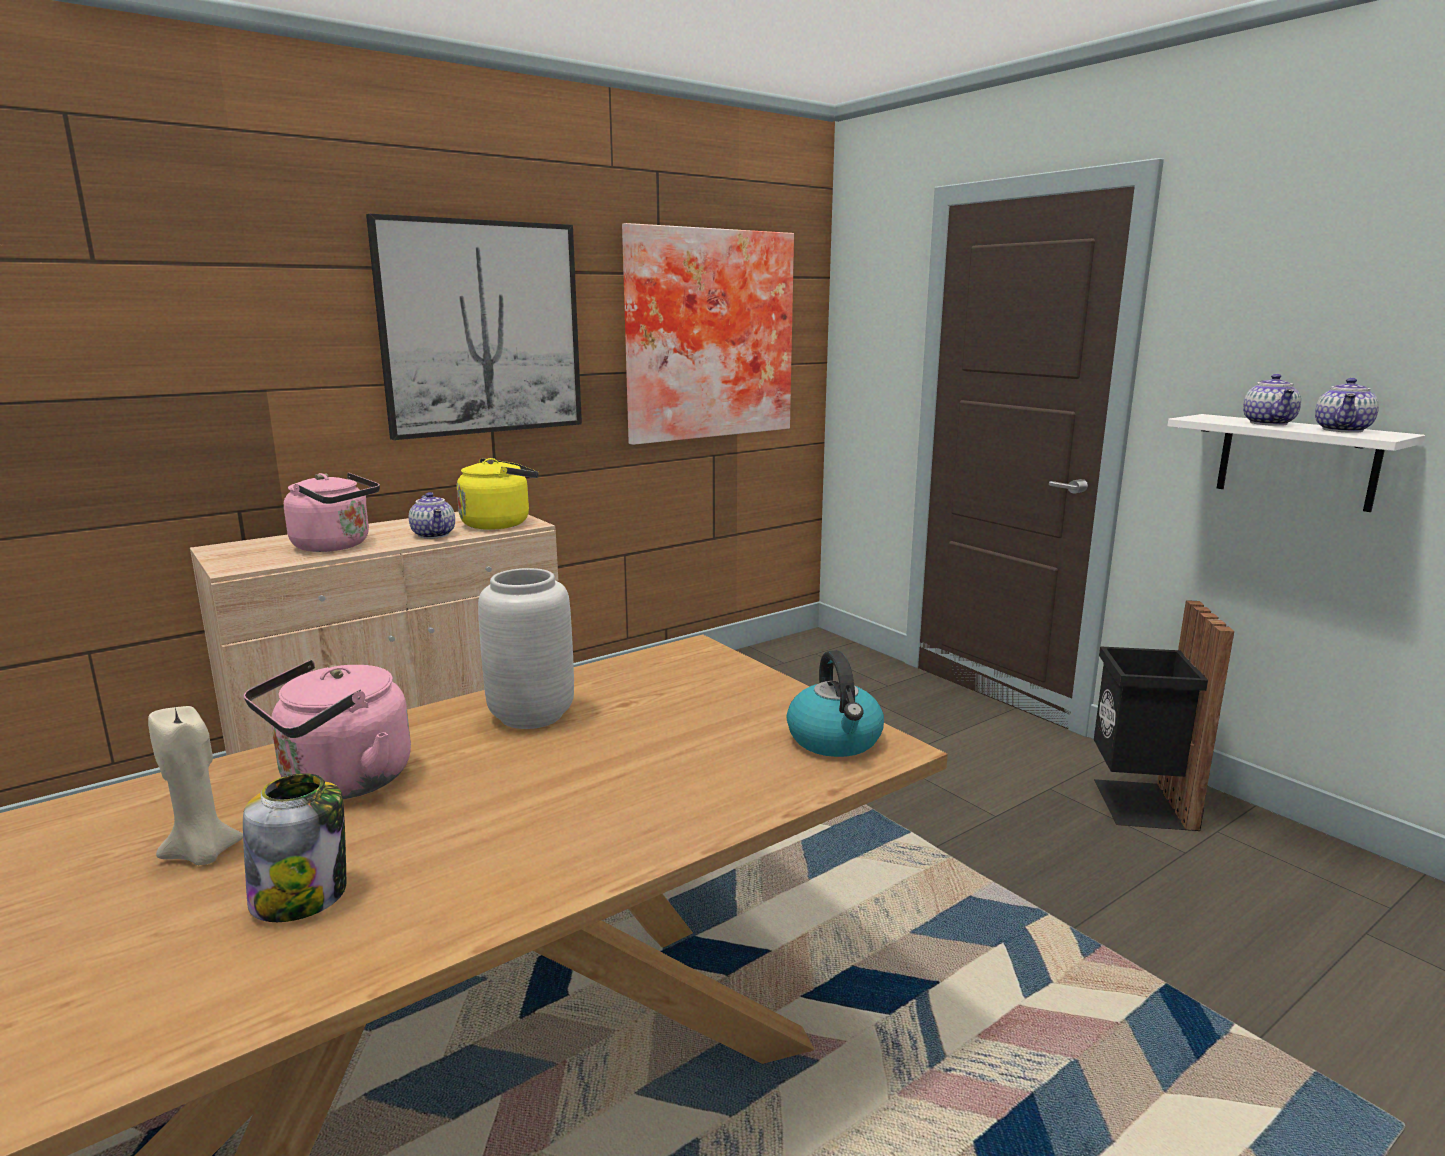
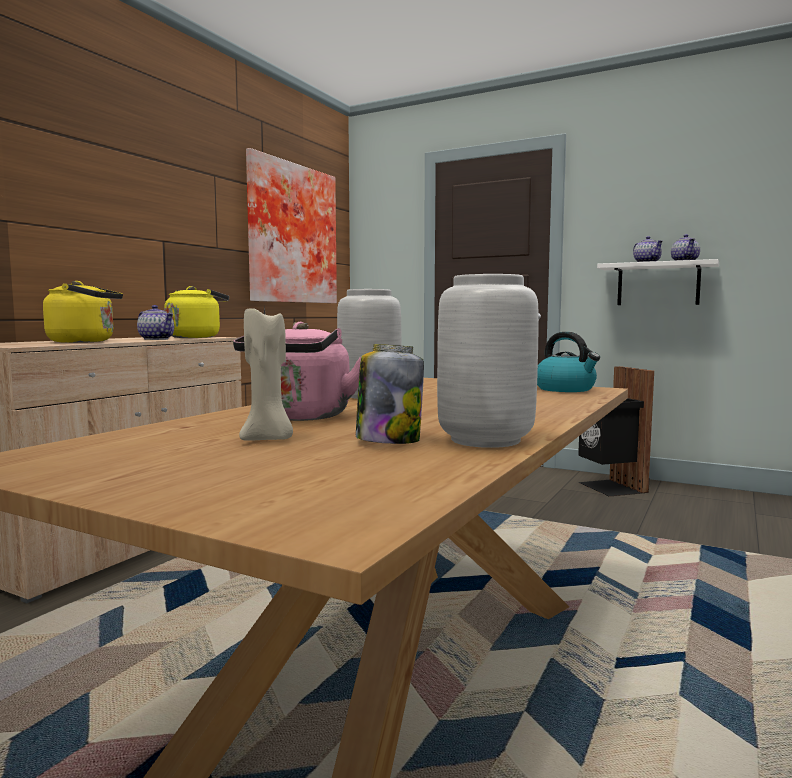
camera: 25 degrees left, 10 degrees down
(336, 546) = (86, 342): pink kettle -> yellow kettle
(396, 929) = (483, 440): none -> grey vase
(481, 328) = (161, 202): picture -> none

